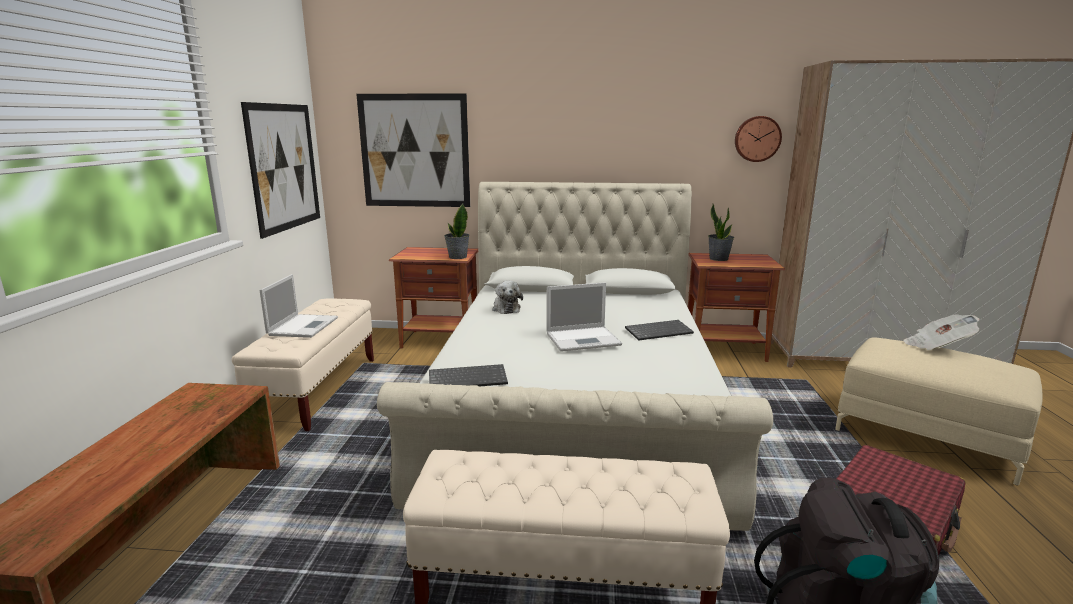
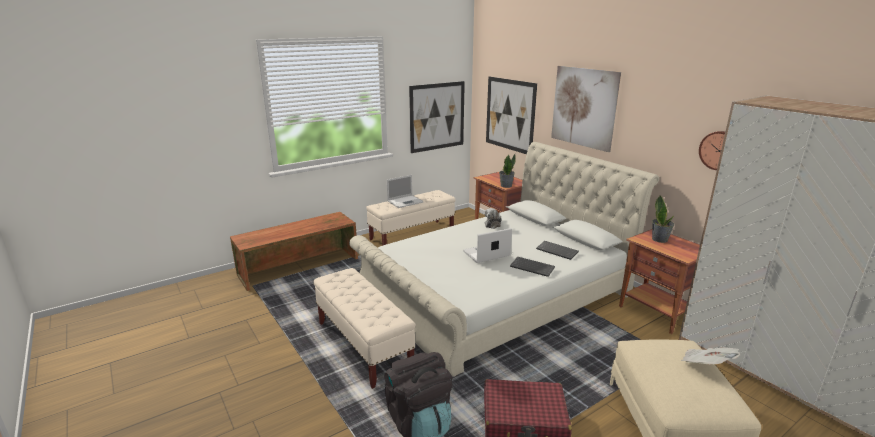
camera: 50 degrees right, 5 degrees up
(468, 378) = (403, 248): keyboard -> keyboard (557, 251)
(559, 117) = (584, 107): none -> picture
(584, 339) = (485, 254): laptop -> laptop turned 120 degrees clockwise

